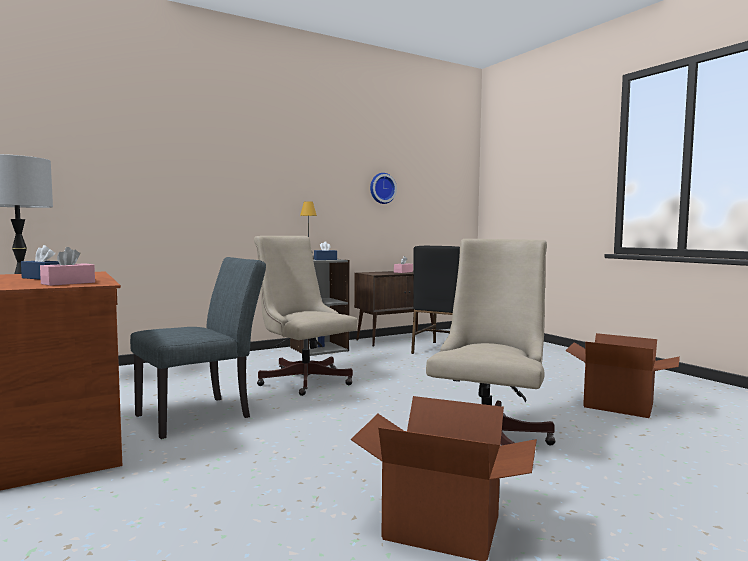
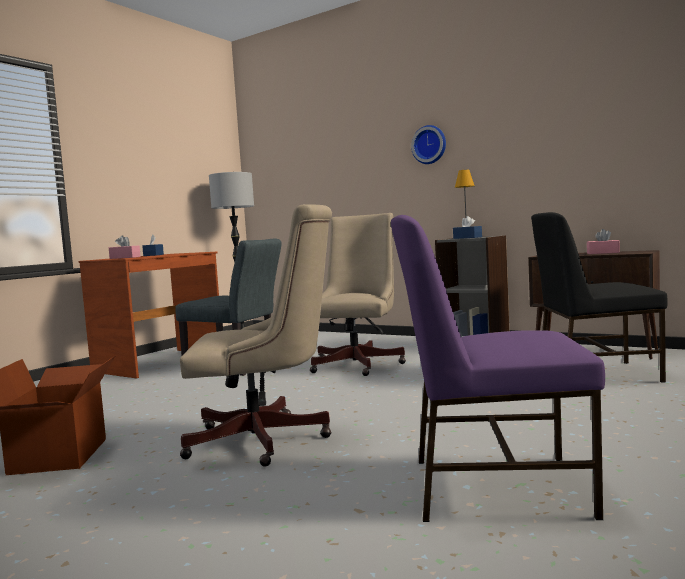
camera: 65 degrees right, 0 degrees up
(382, 188) = (589, 133): wall clock -> wall clock (429, 145)
(618, 405) = (494, 486): cardboard box -> purple chair

